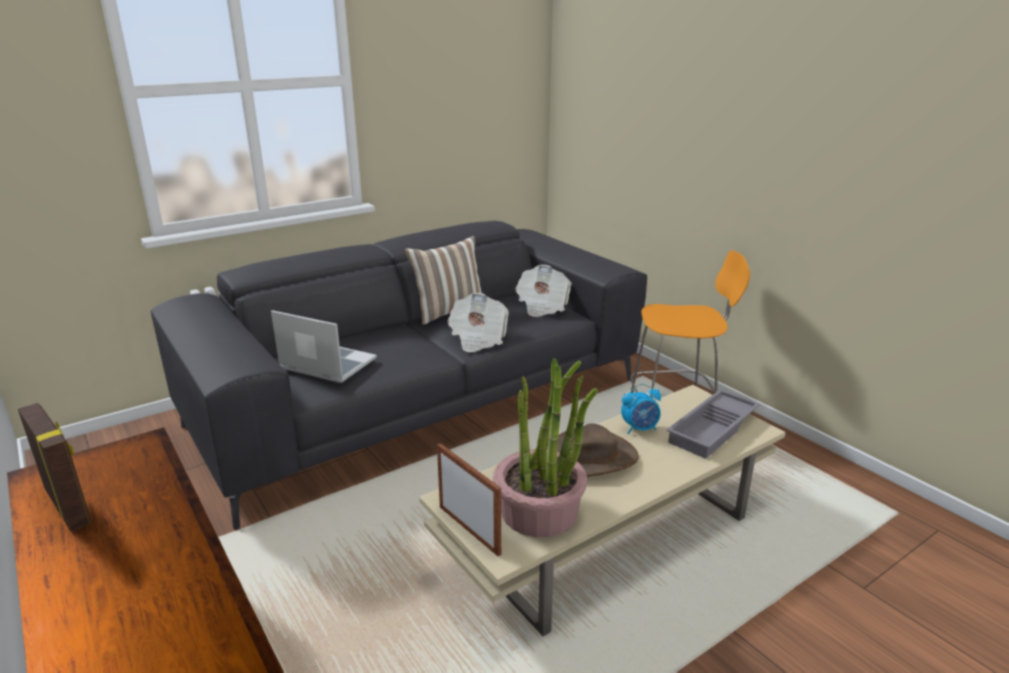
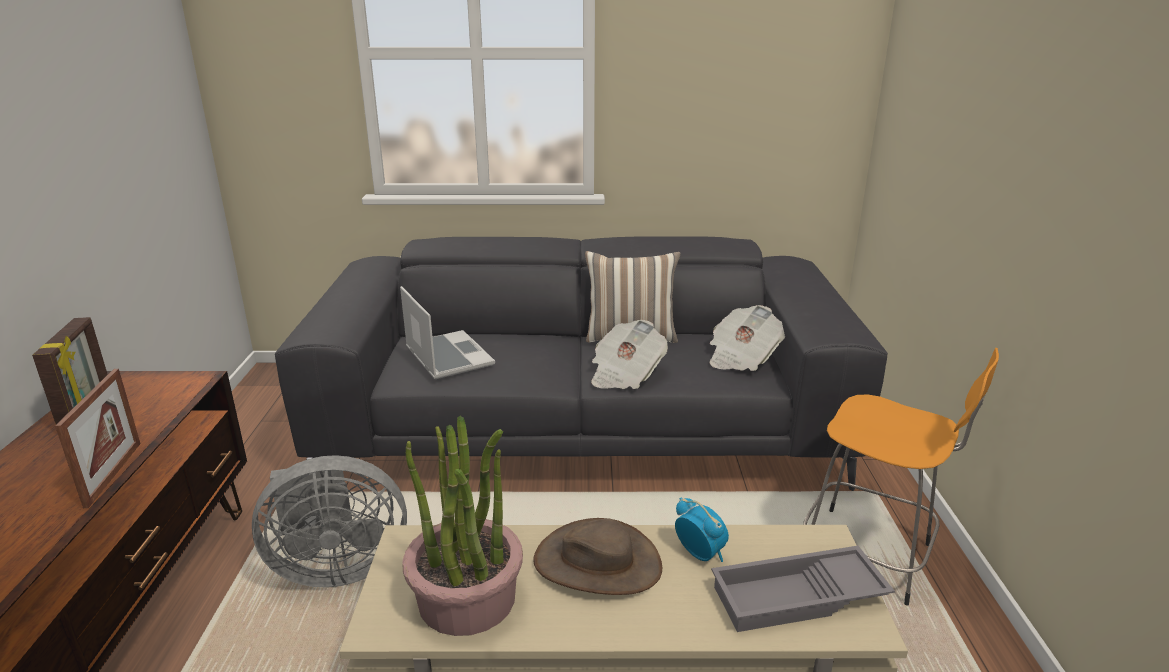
camera: 35 degrees right, 0 degrees up
(336, 569) = (336, 567): none -> grey fan
(469, 530) = (381, 583): picture frame -> picture frame (113, 474)
(640, 429) = (700, 553): alarm clock -> alarm clock turned 150 degrees counterclockwise

